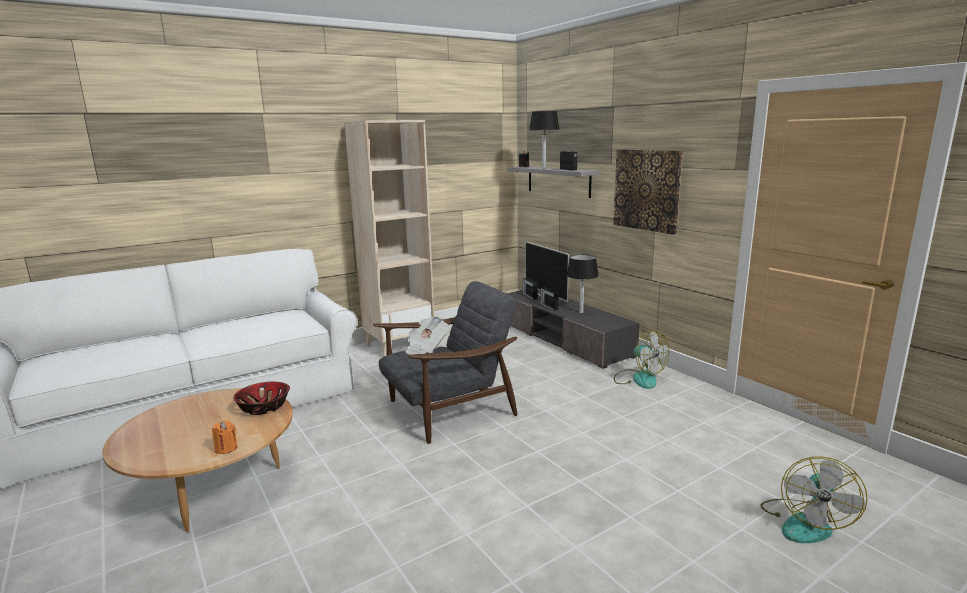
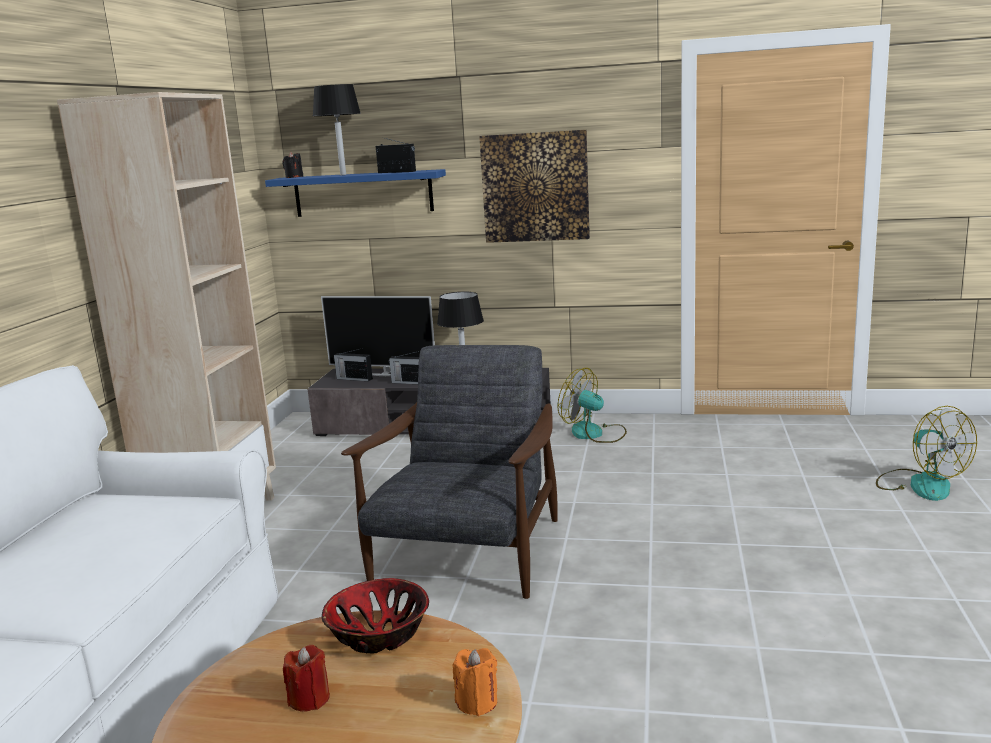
camera: 45 degrees left, 0 degrees up
(205, 416) = (309, 699): none -> red candle
(426, 347) = (416, 467): newspaper -> none
(558, 181) = (363, 193): grey shelf -> blue shelf
(638, 378) = (594, 434): fan -> fan turned 150 degrees counterclockwise

